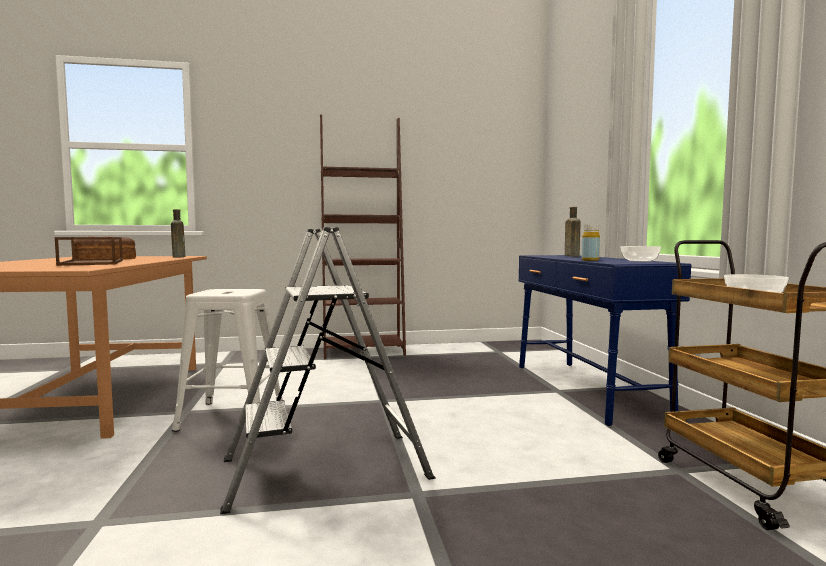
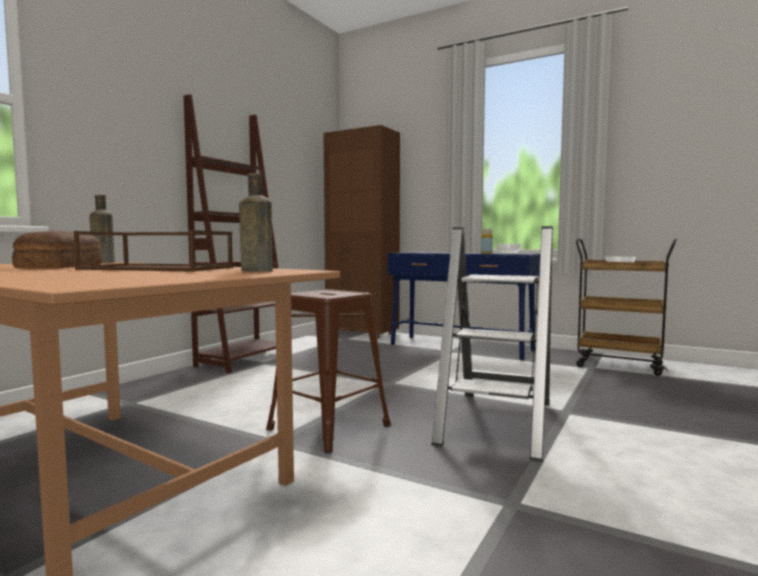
camera: 50 degrees left, 0 degrees up
(232, 416) = (329, 427): white stool -> brown stool
(534, 350) = (362, 333): none -> brown cabinet
(571, 256) = (430, 252): brown bottle -> brown bottle (254, 271)

